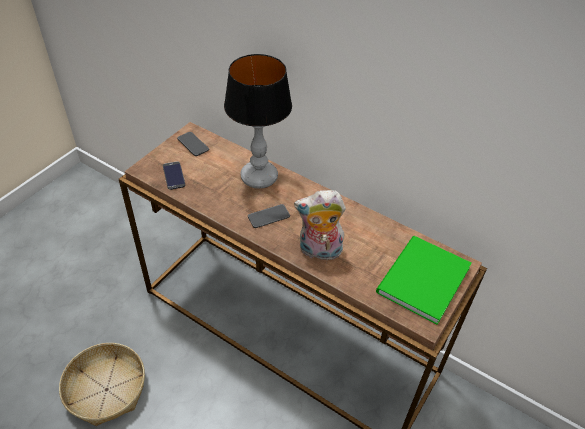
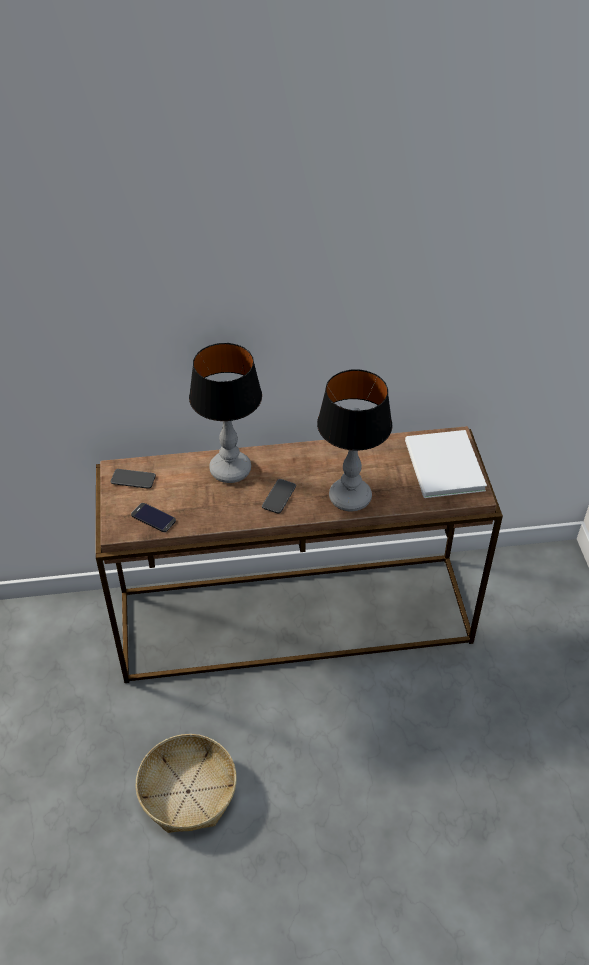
camera: 40 degrees left, 0 degrees up
(319, 251) = (350, 497): plush toy -> table lamp
(420, 280) = (442, 468): green book -> white book

